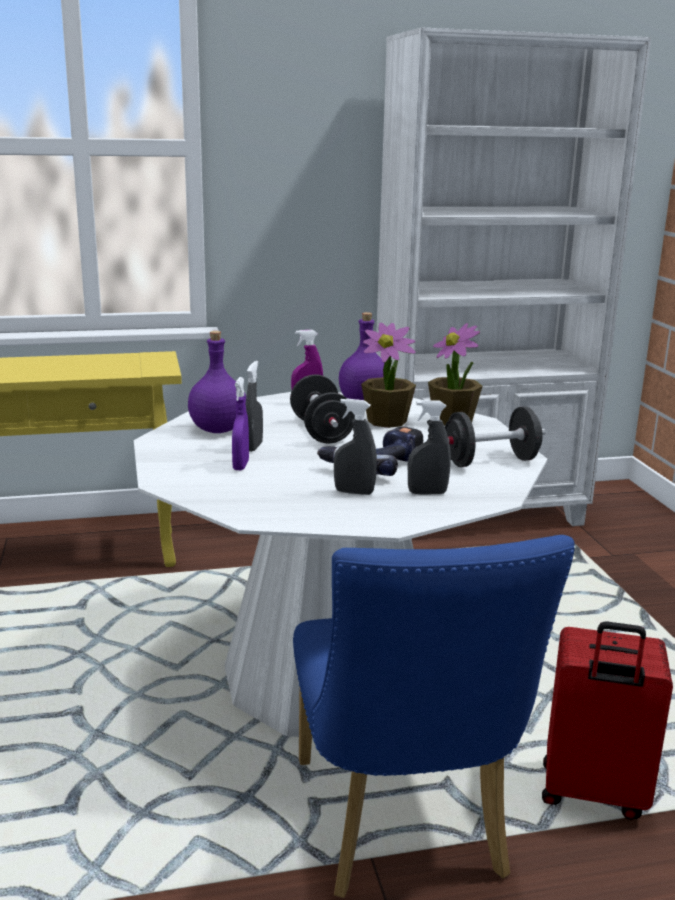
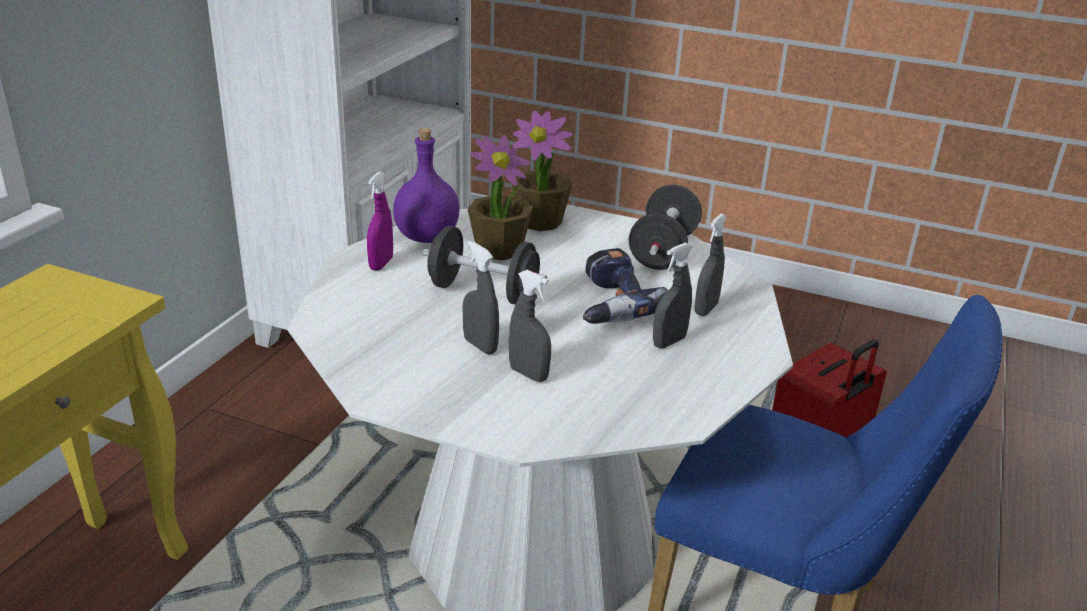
camera: 55 degrees left, 10 degrees up
(218, 429) = (394, 346): purple bottle -> none
(241, 466) = (528, 374): purple spray bottle -> grey spray bottle

